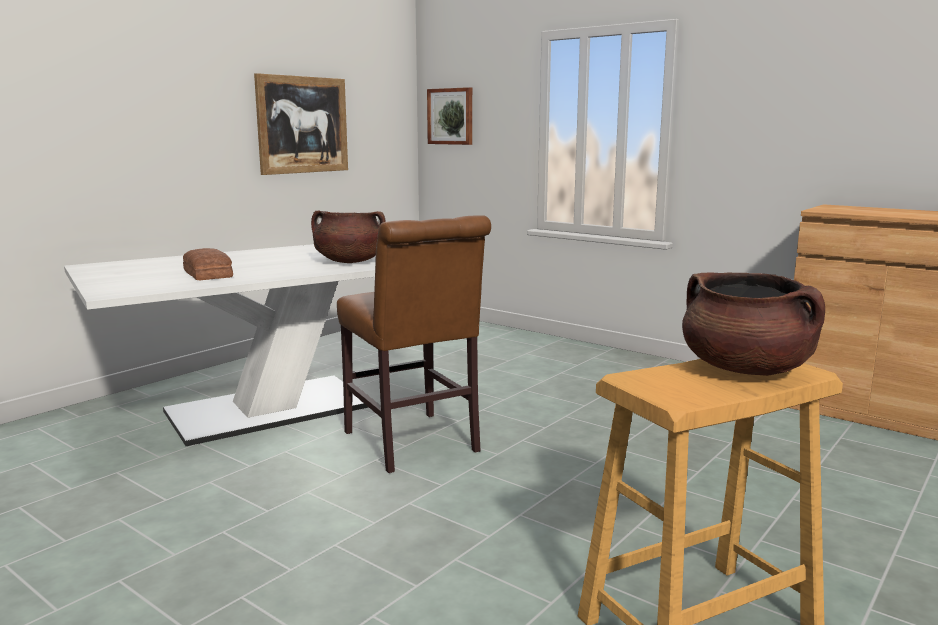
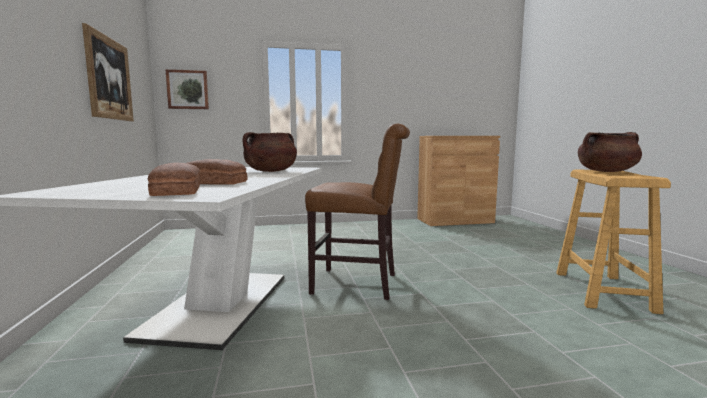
camera: 50 degrees left, 5 degrees down
(138, 281) = (178, 190): none -> bread

